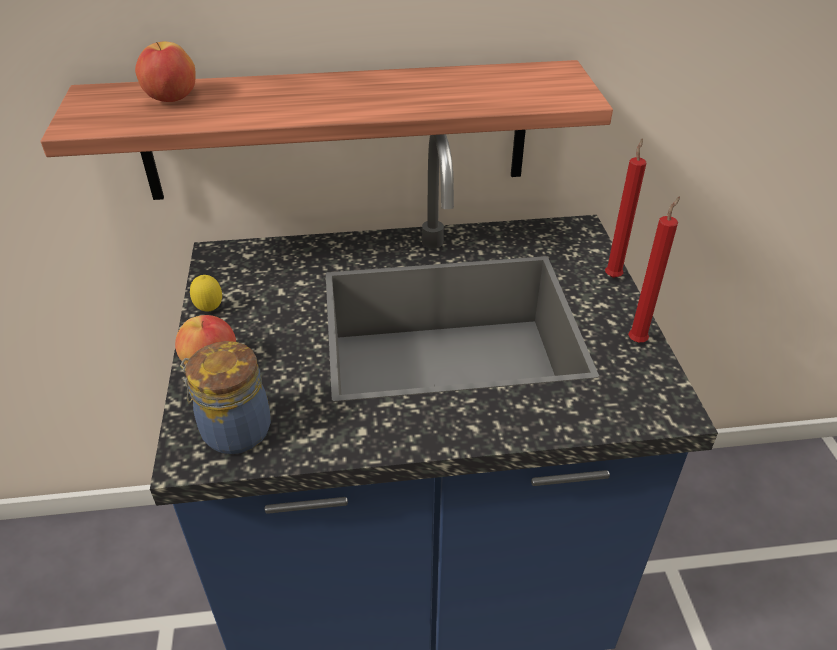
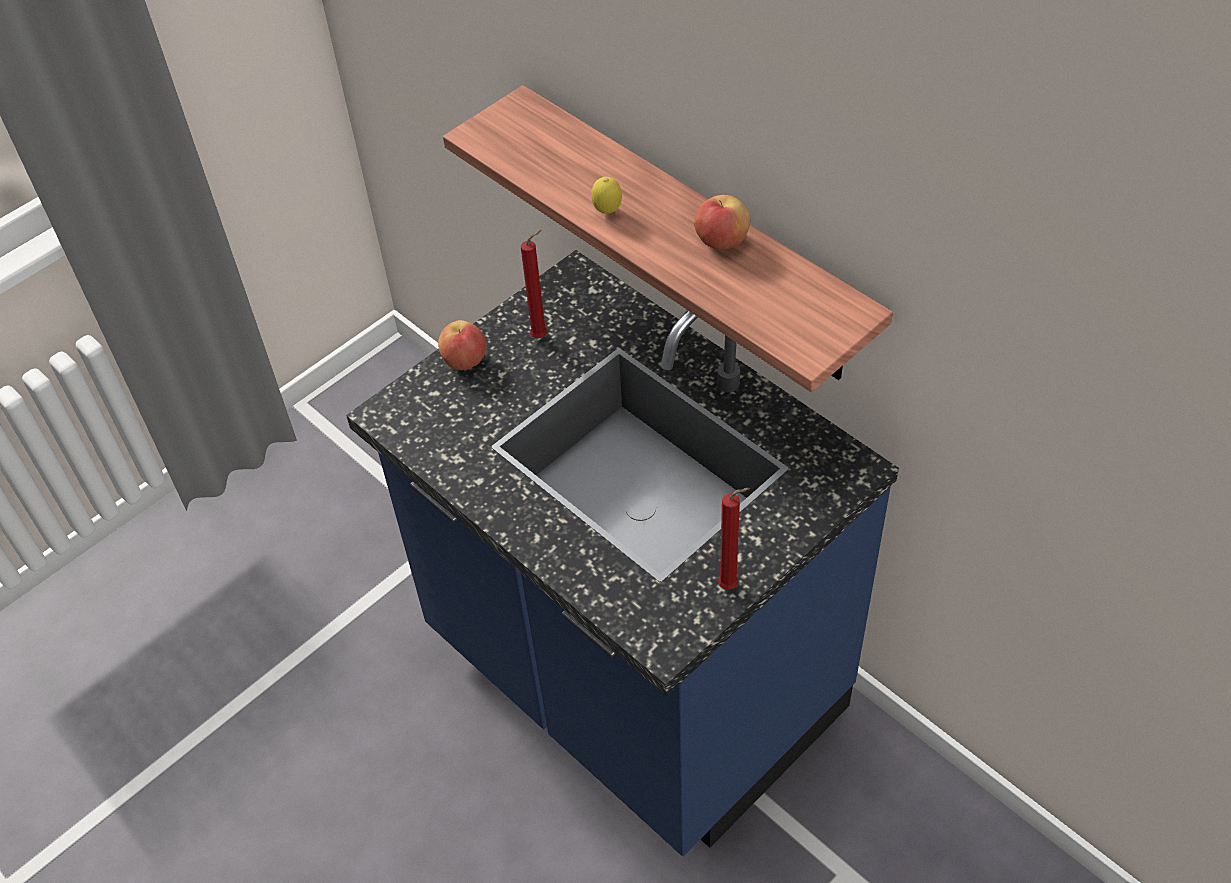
camera: 55 degrees right, 10 degrees up
(172, 98) = (556, 145): apple -> apple (721, 241)
(210, 310) = (513, 319): lemon -> lemon (607, 212)
(233, 430) = (421, 417): jar -> none
(613, 275) = (807, 527): red candle -> red candle (542, 336)

